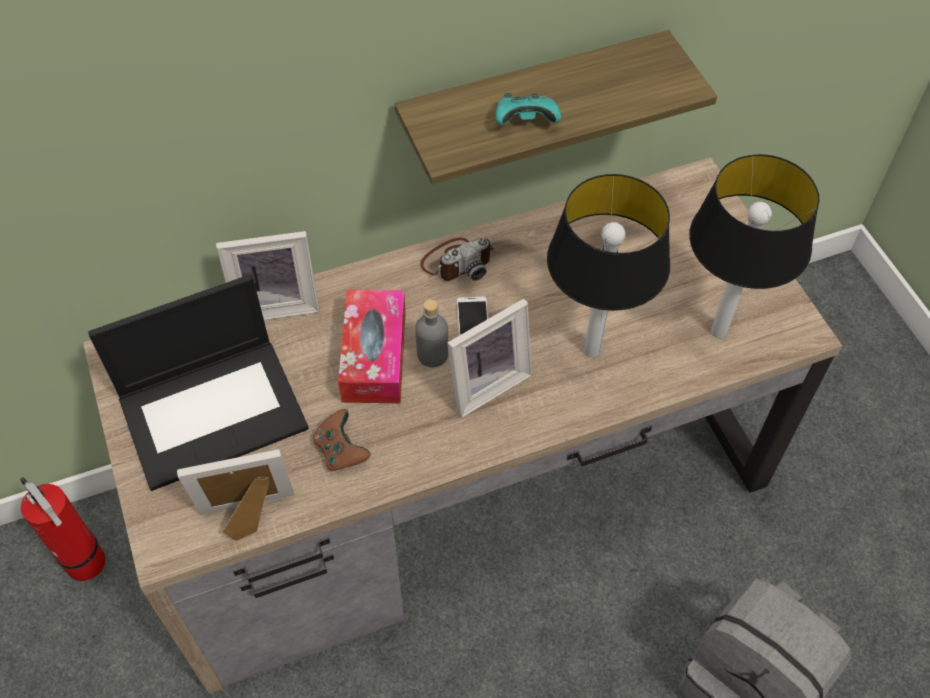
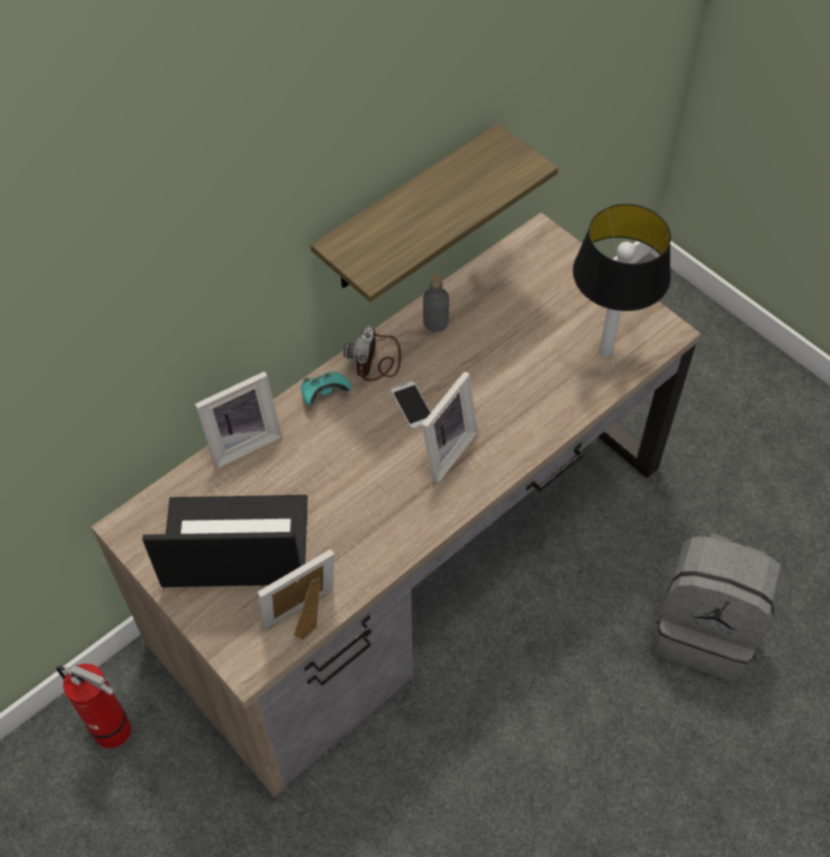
camera: 20 degrees left, 0 degrees up
(214, 410) = (233, 544): laptop -> laptop turned 135 degrees counterclockwise
(341, 450) = (353, 541): brown game controller -> none
(374, 356) = (345, 457): tissue box -> none
(432, 354) = (391, 441): grey bottle -> grey bottle (435, 322)
(457, 262) = (376, 359): camera -> camera turned 150 degrees clockwise
(526, 122) = (422, 230): turquoise game controller -> turquoise game controller (324, 394)
(593, 350) = (516, 397): table lamp -> none

